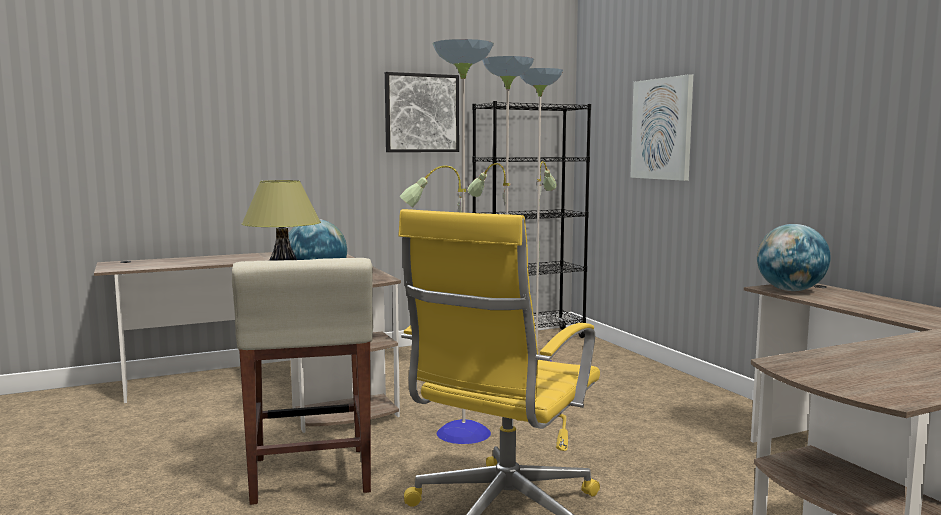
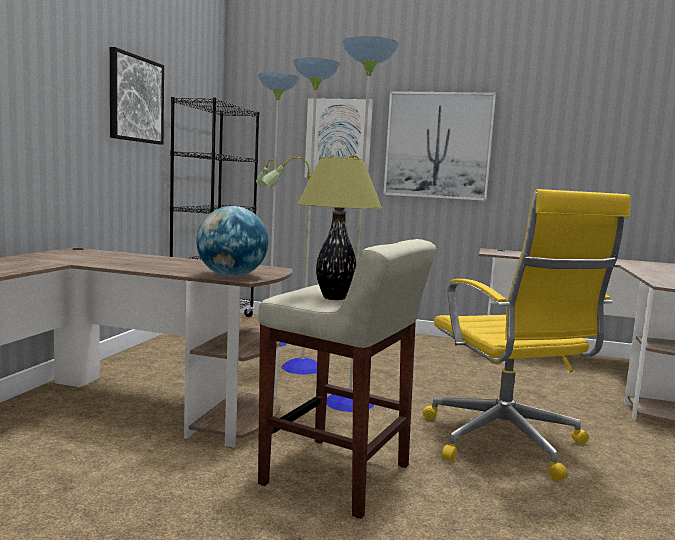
camera: 50 degrees left, 0 degrees up
(760, 129) = (438, 145): none -> picture
(790, 290) = (502, 253): globe -> none

